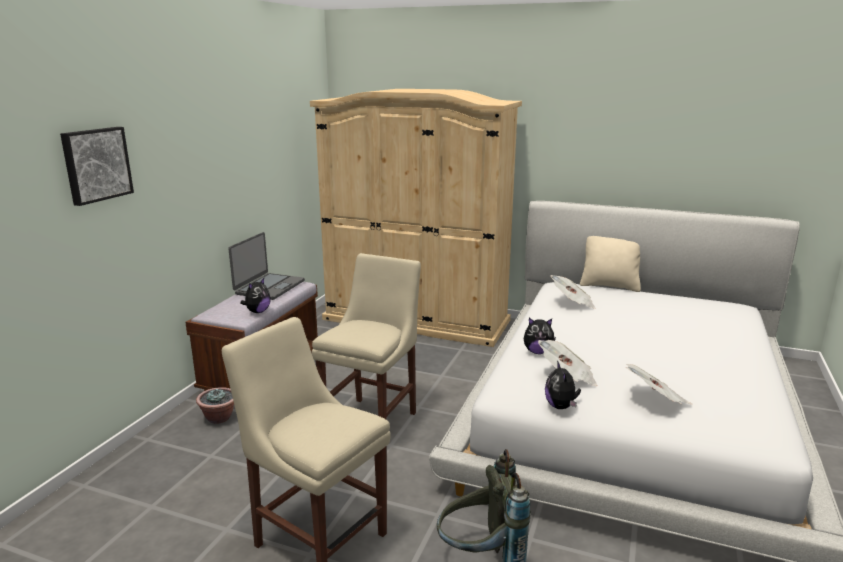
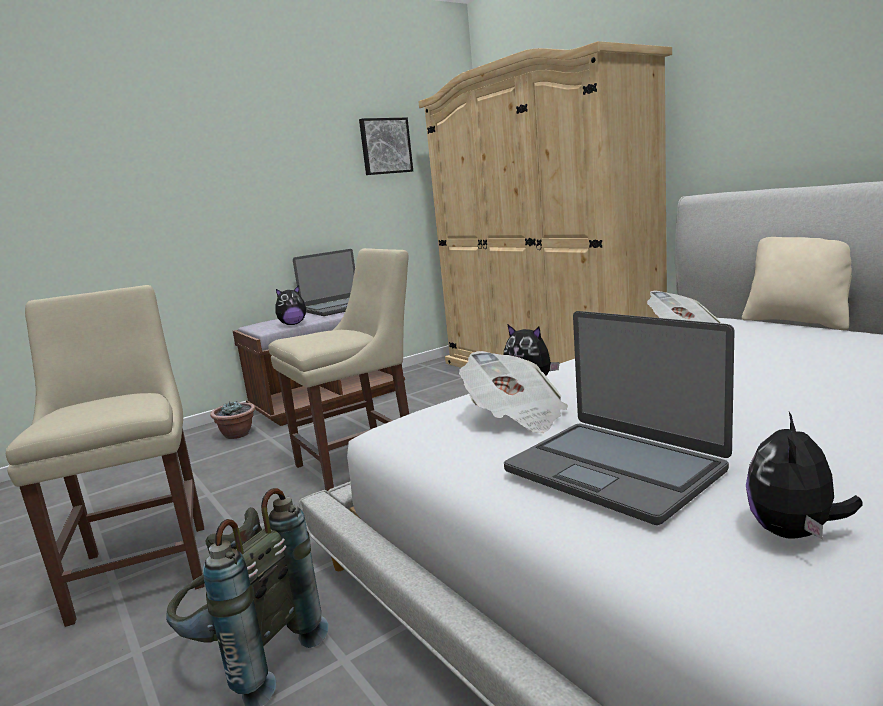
camera: 35 degrees right, 5 degrees down
(96, 164) = (108, 152): picture -> picture (385, 146)
(561, 406) = (445, 452): plush toy -> plush toy (794, 533)
(656, 400) = (614, 470): newspaper -> laptop

